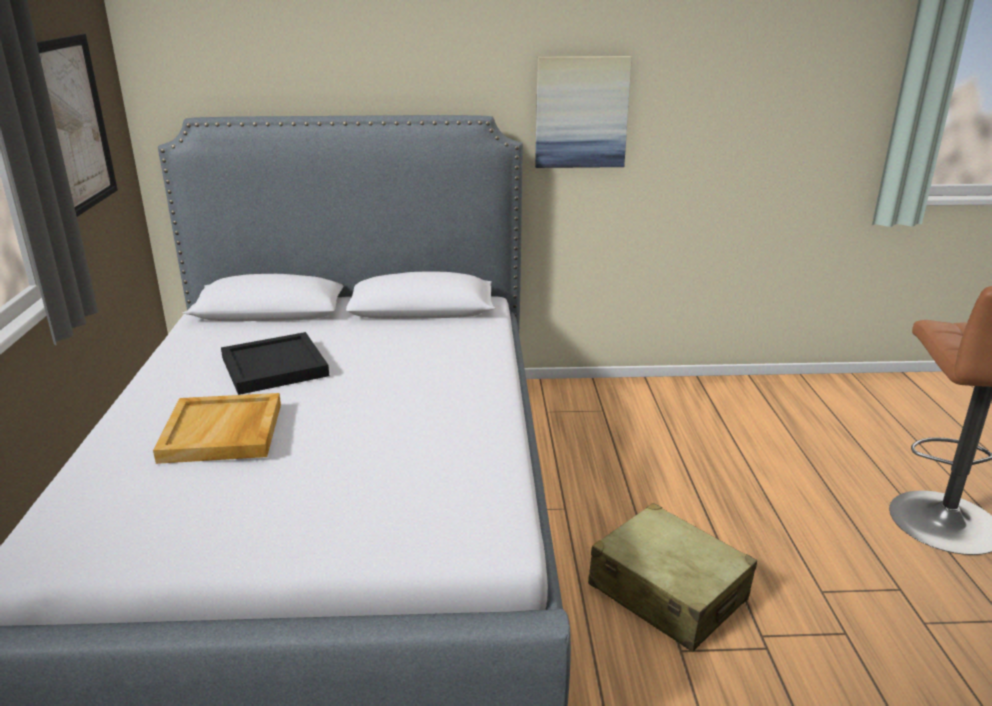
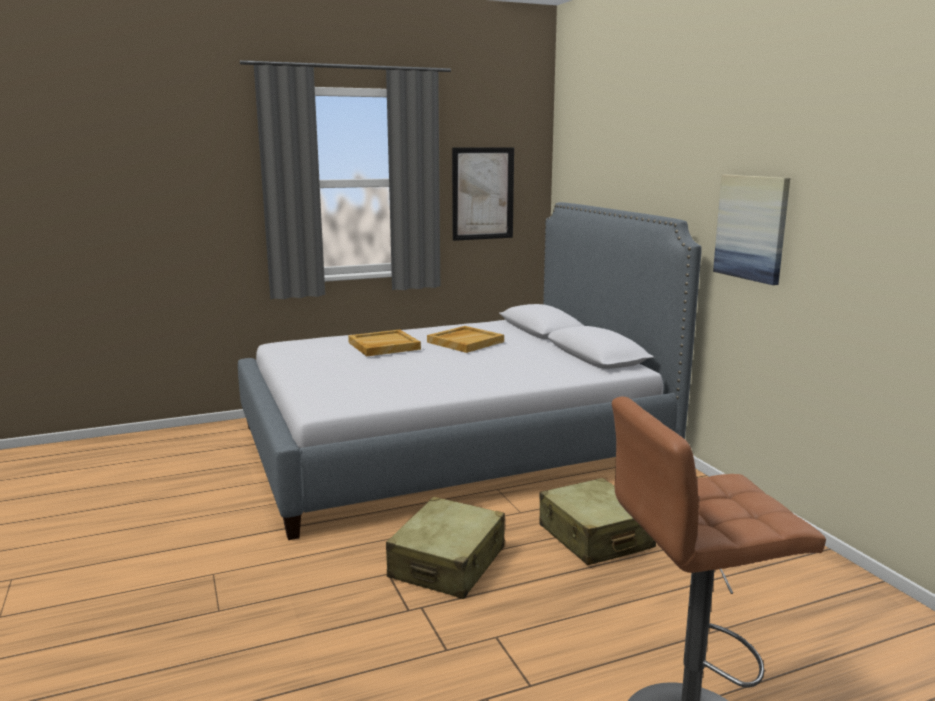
camera: 70 degrees right, 10 degrees down
(273, 366) = (465, 342): black tray -> beige tray
(641, 476) = (595, 537): none -> beige suitcase

